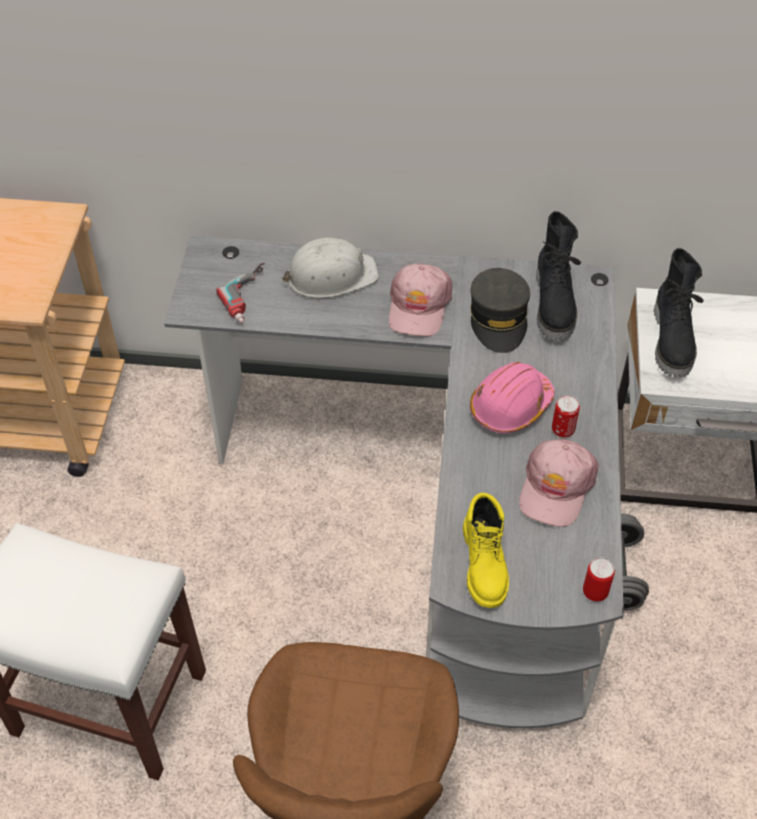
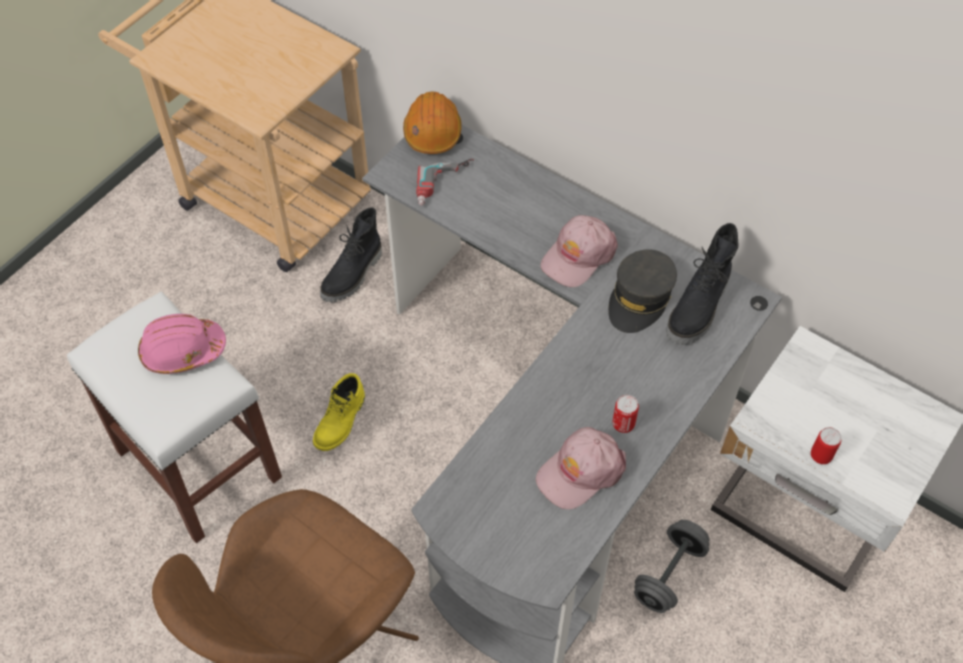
camera: 30 degrees right, 5 degrees up
(205, 255) = (432, 131): none -> orange hard hat
(330, 275) = (523, 194): white hard hat -> none
(485, 563) = (475, 505): yellow boot -> yellow boot (341, 421)
(510, 406) = (593, 382): pink hard hat -> pink hard hat (182, 351)
(595, 592) = (547, 576): can -> can (821, 456)
(672, 341) = (796, 391): black boot -> black boot (353, 275)

